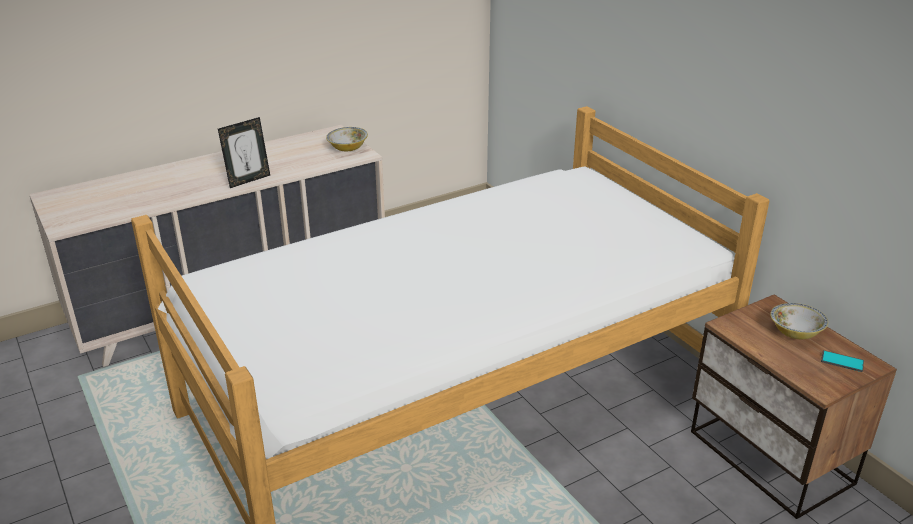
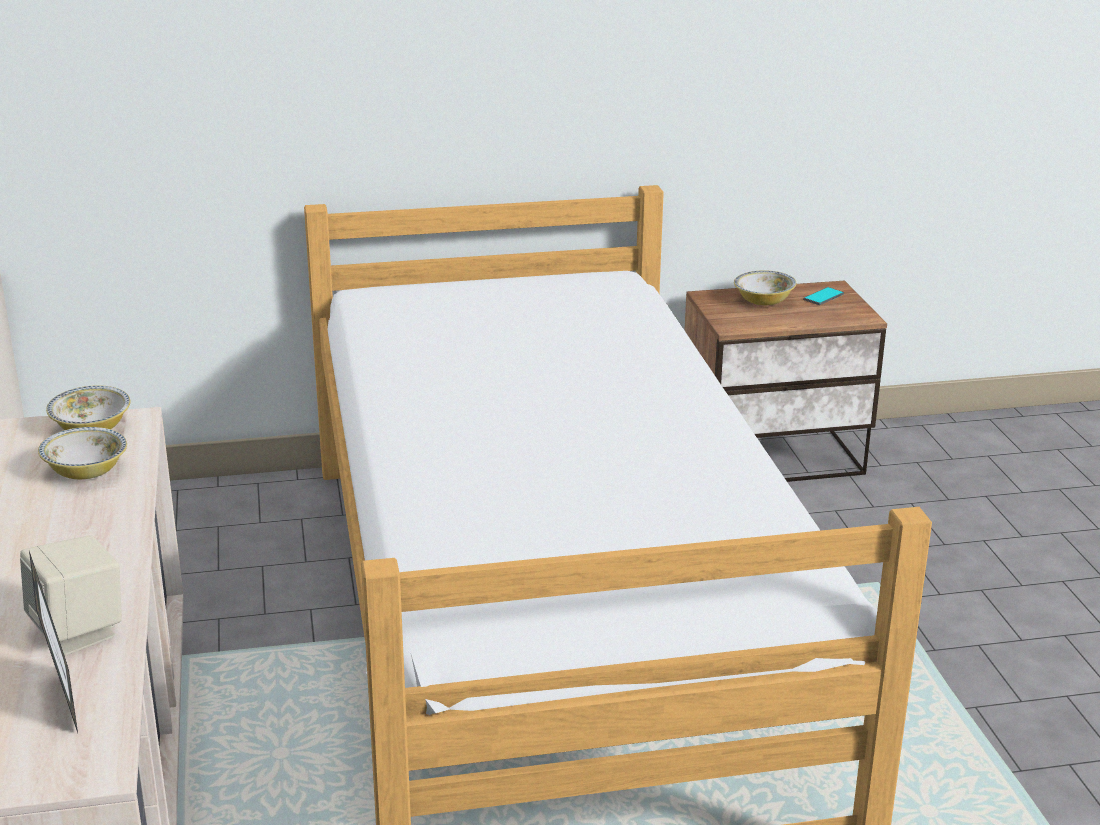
camera: 70 degrees left, 5 degrees down
(164, 195) = (79, 632): none -> beige speaker
(248, 180) = (114, 535): picture frame -> picture frame (63, 702)
(305, 158) = (86, 471): none -> bowl

